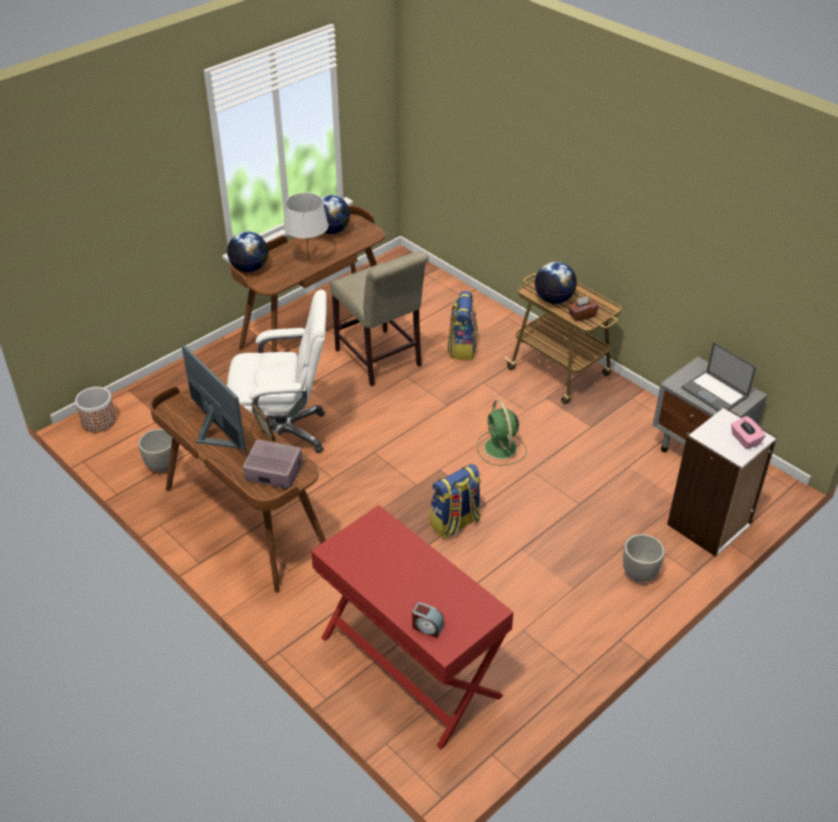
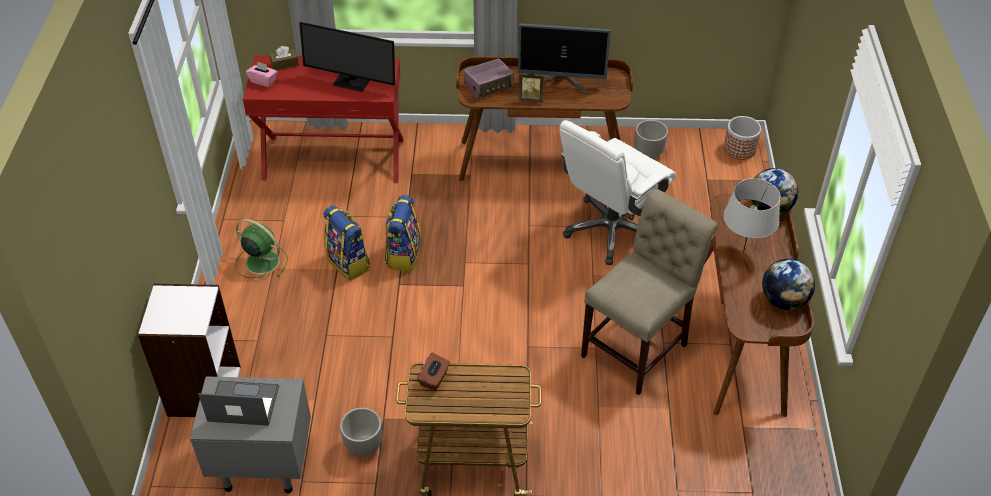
camera: 135 degrees right, 5 degrees up
(380, 360) = (639, 347): beige chair -> beige chair turned 120 degrees clockwise
(384, 555) = (353, 79): none -> monitor
(427, 627) = (285, 64): alarm clock -> brown tissue box
(462, 348) = (592, 419): backpack -> backpack (349, 263)
(501, 449) = (437, 338): green fan -> green fan (261, 261)
(554, 299) = (482, 382): globe -> none
(639, 574) = (232, 310): planter -> planter (363, 446)
(745, 440) = (165, 313): pink tissue box -> pink tissue box (263, 81)

